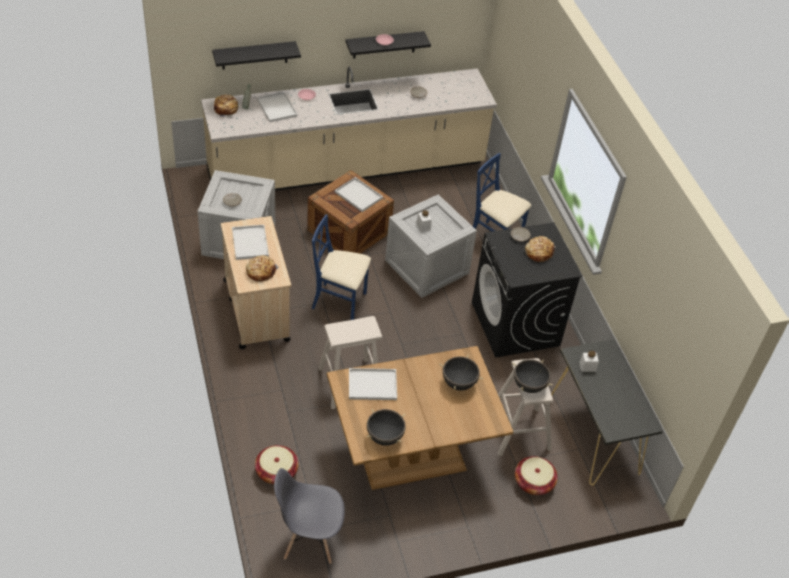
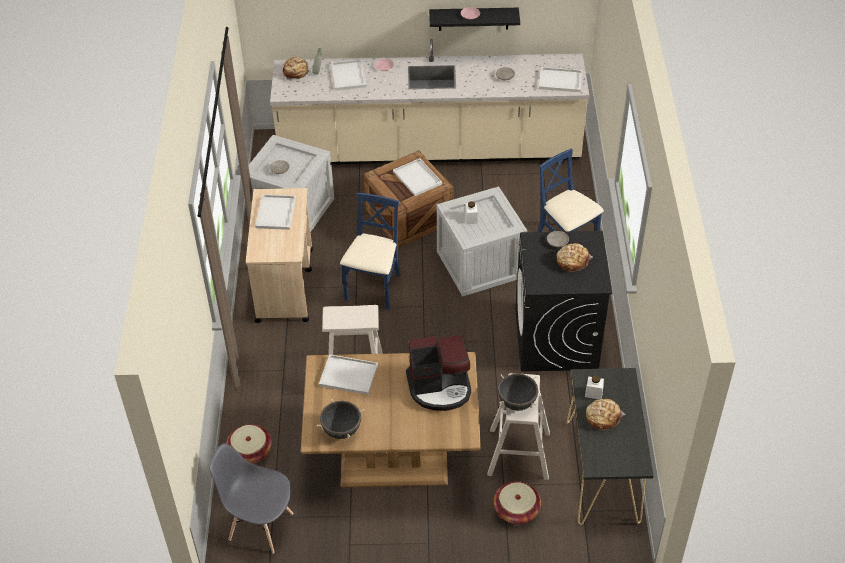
camera: 20 degrees right, 0 degrees up
(254, 55) = (330, 18): black shelf -> none
(261, 271) = (276, 243): bread -> bread (603, 417)
(340, 301) = (374, 288): blue chair -> blue chair turned 75 degrees clockwise
(459, 383) = (440, 387): black cooking pot -> coffee machine
(466, 94) = (559, 81): none -> white tray

